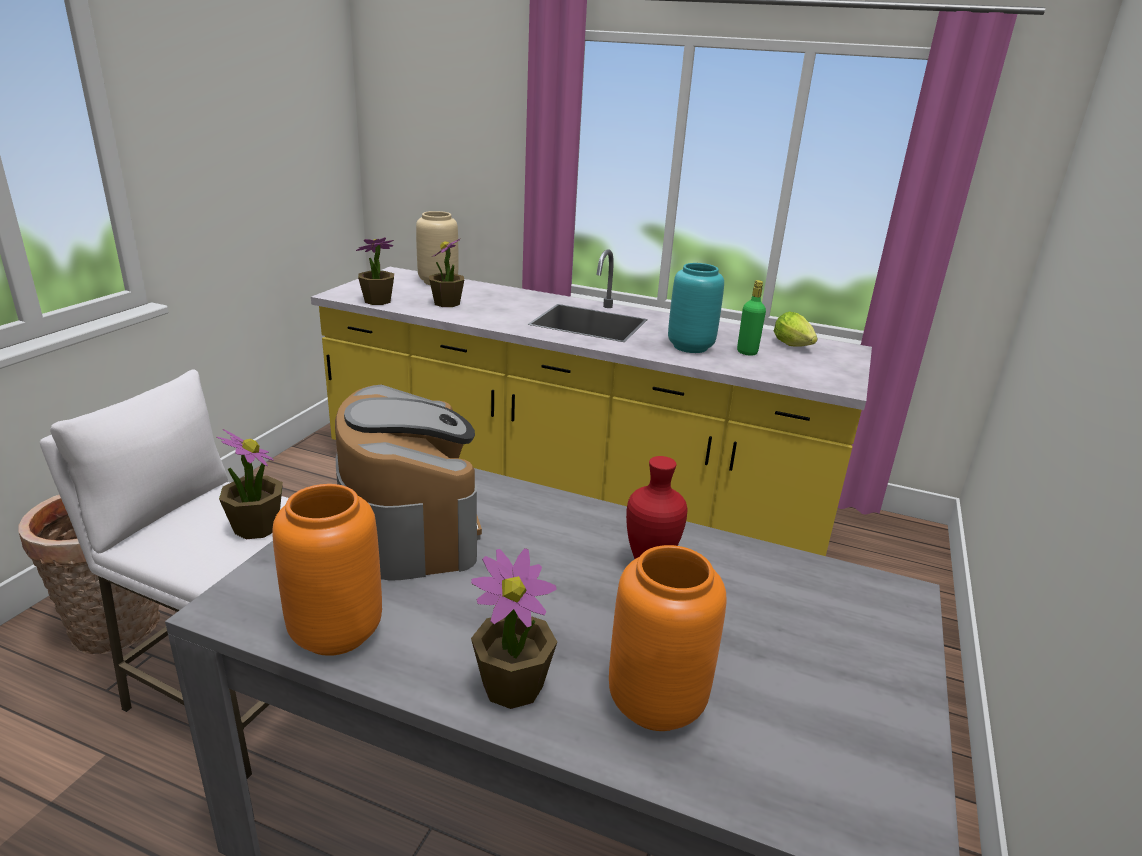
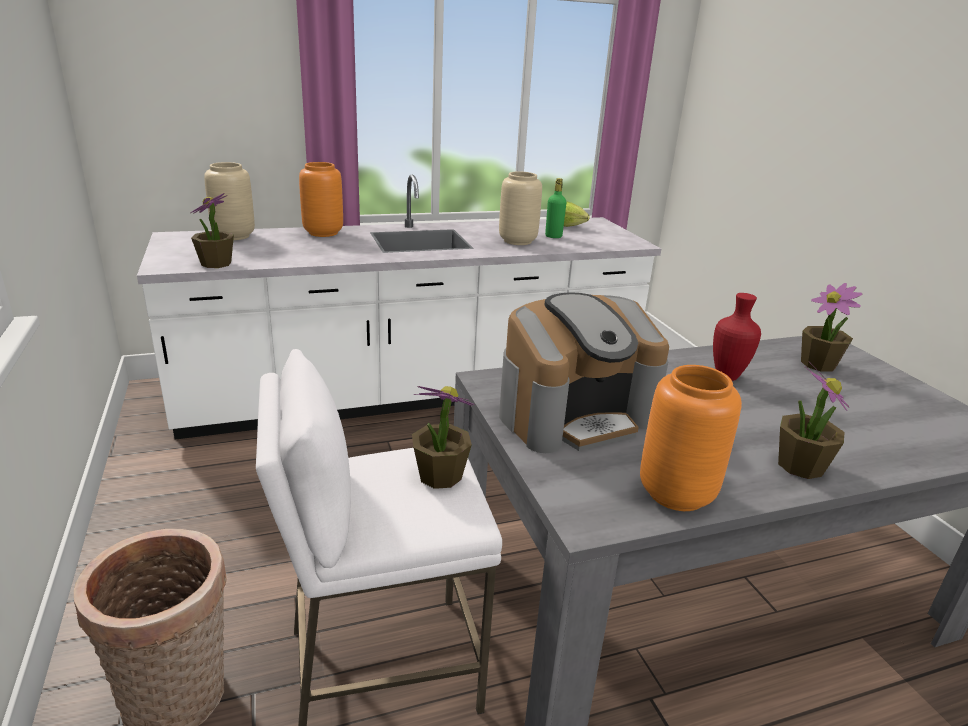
camera: 40 degrees left, 0 degrees up
(409, 525) = (575, 414): coffee machine -> coffee machine turned 120 degrees clockwise
(447, 303) = (283, 251): potted plant -> potted plant (818, 364)
(572, 487) = (414, 392): yellow counter -> white counter
(658, 703) = (857, 437): orange vase -> orange vase (324, 232)
(689, 347) = (517, 241): turquoise vase -> beige vase

